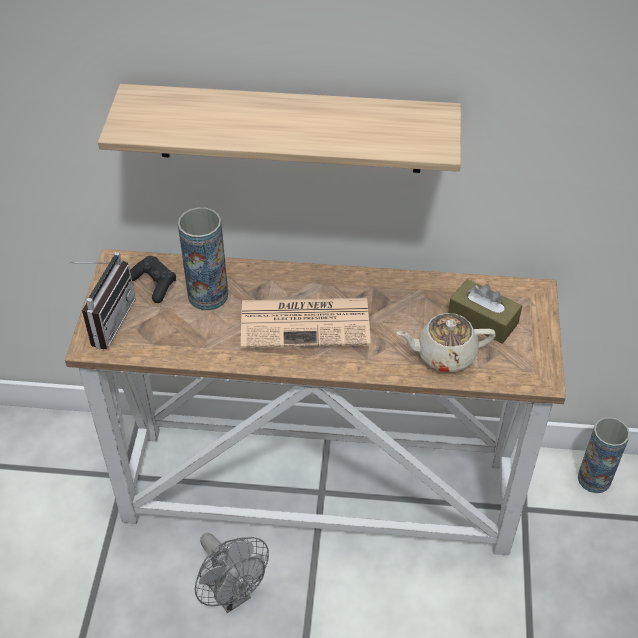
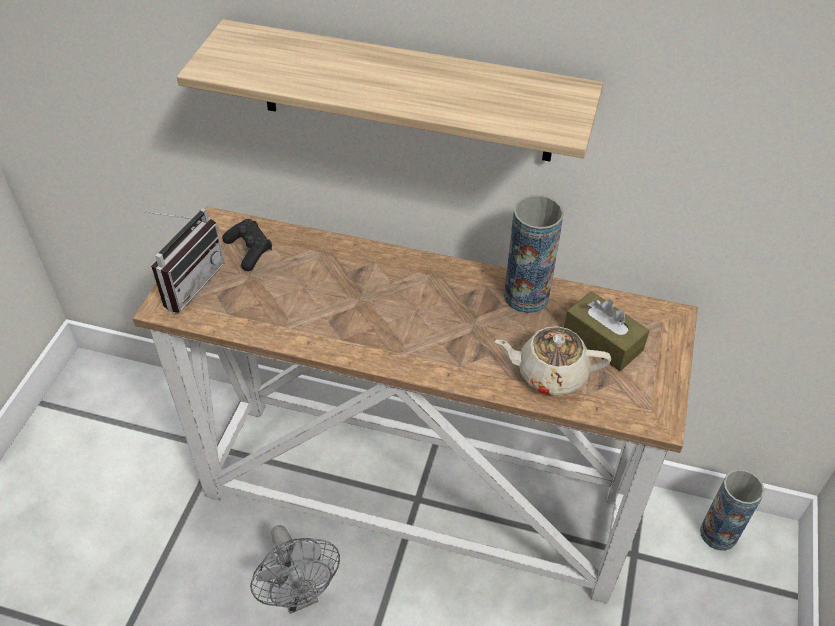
camera: 10 degrees right, 0 degrees up
(208, 295) = (303, 270): vase -> vase (526, 296)
(307, 322) = (403, 315): newspaper -> none

